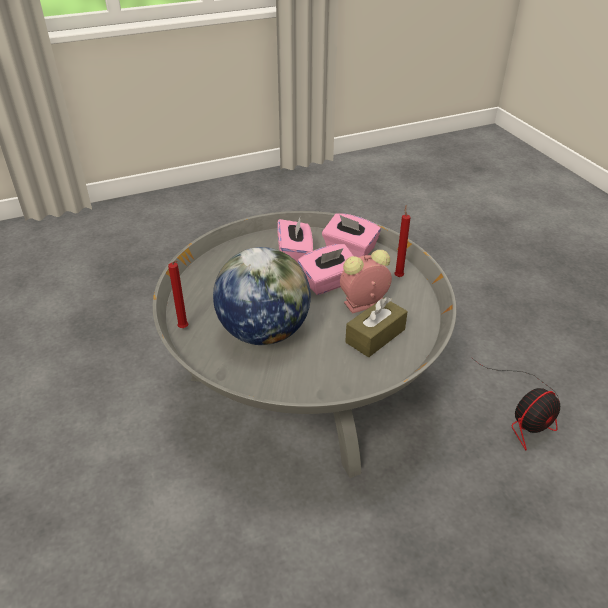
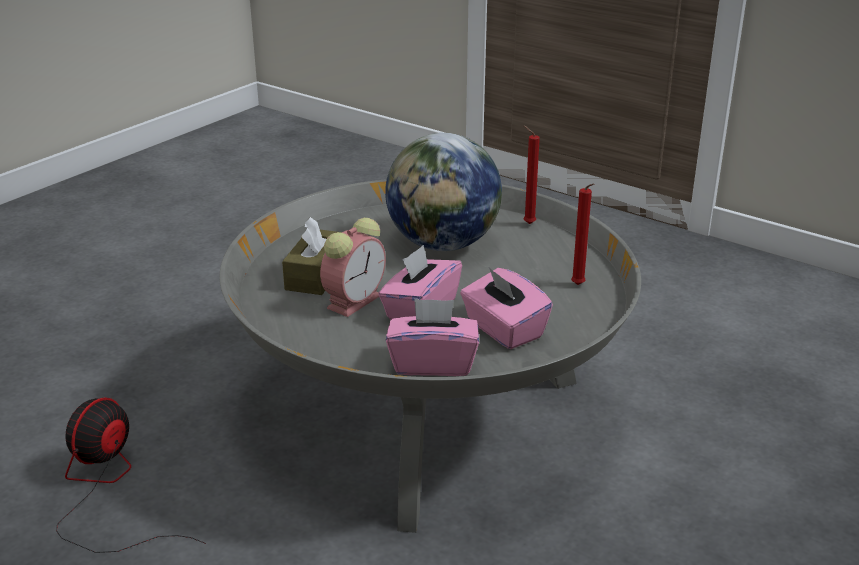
camera: 150 degrees right, 10 degrees down
(398, 276) = (330, 348): red candle -> red candle (579, 286)

